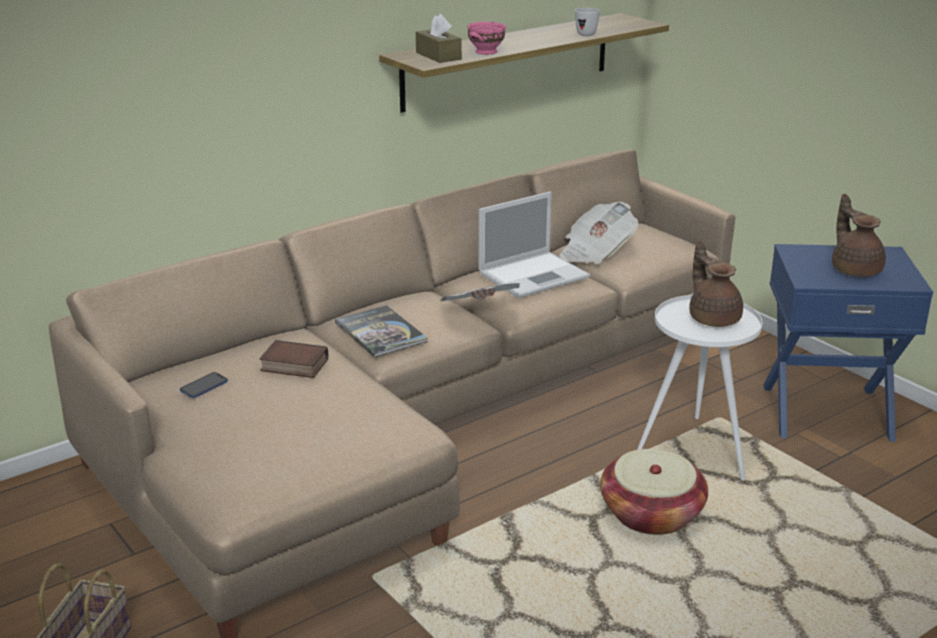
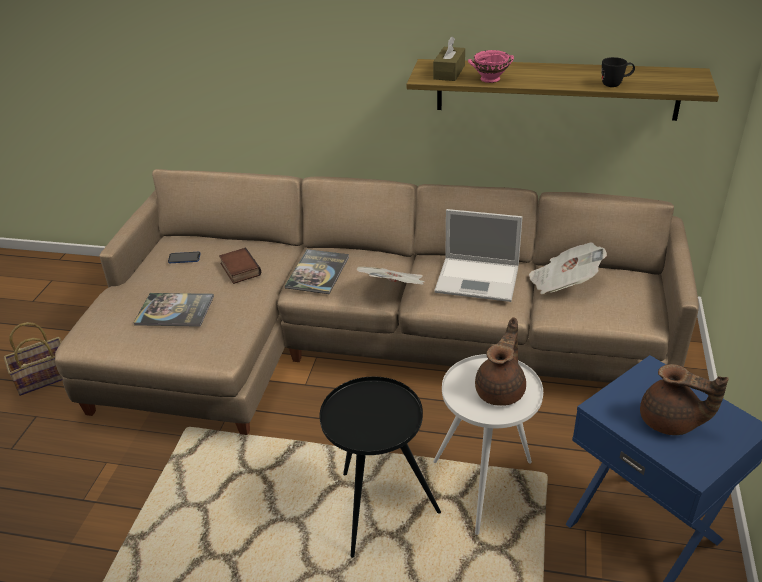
camera: 50 degrees right, 10 degrees up
(298, 425) = (175, 311): none -> book
(588, 34) = (615, 84): white mug -> black mug
(651, 514) = (378, 509): basket -> black side table
(855, 269) = (670, 422): brown teapot -> brown teapot turned 90 degrees clockwise

